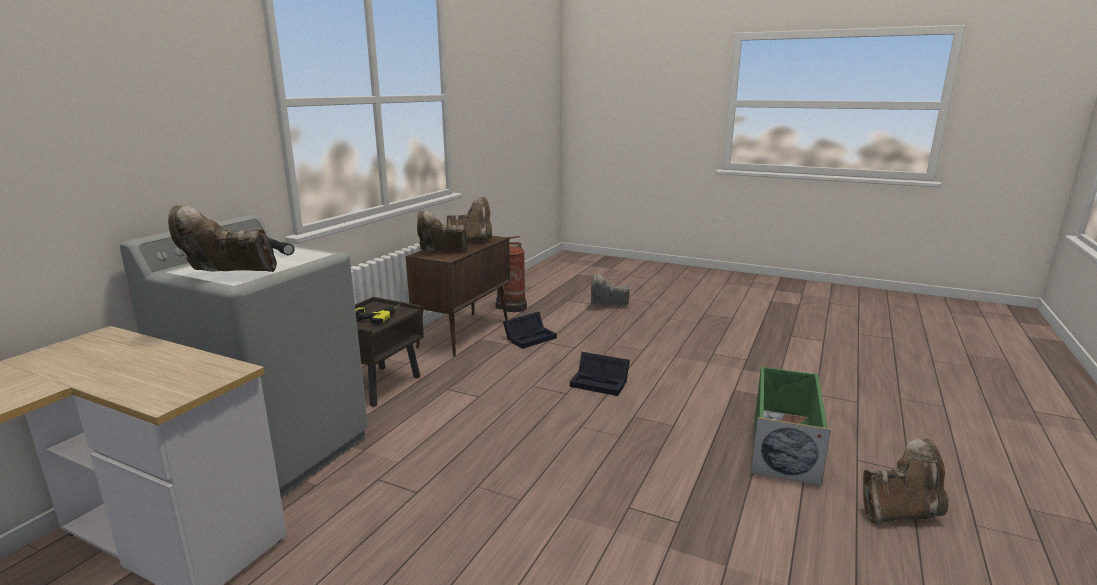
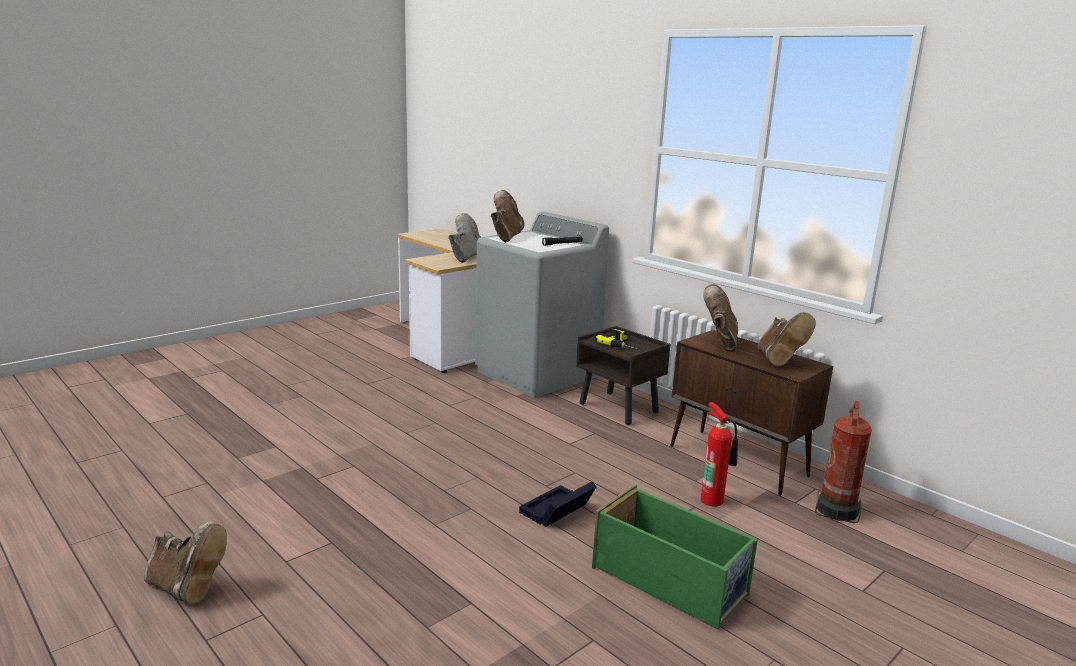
camera: 110 degrees right, 0 degrees up
(530, 337) = (713, 499): black storage box -> fire extinguisher
(607, 307) = (844, 603): grey boot -> grey boot (465, 257)
(783, 444) = (339, 578): green storage box -> green storage box (670, 581)
(900, 512) = (186, 589): brown boot -> brown boot turned 75 degrees counterclockwise

